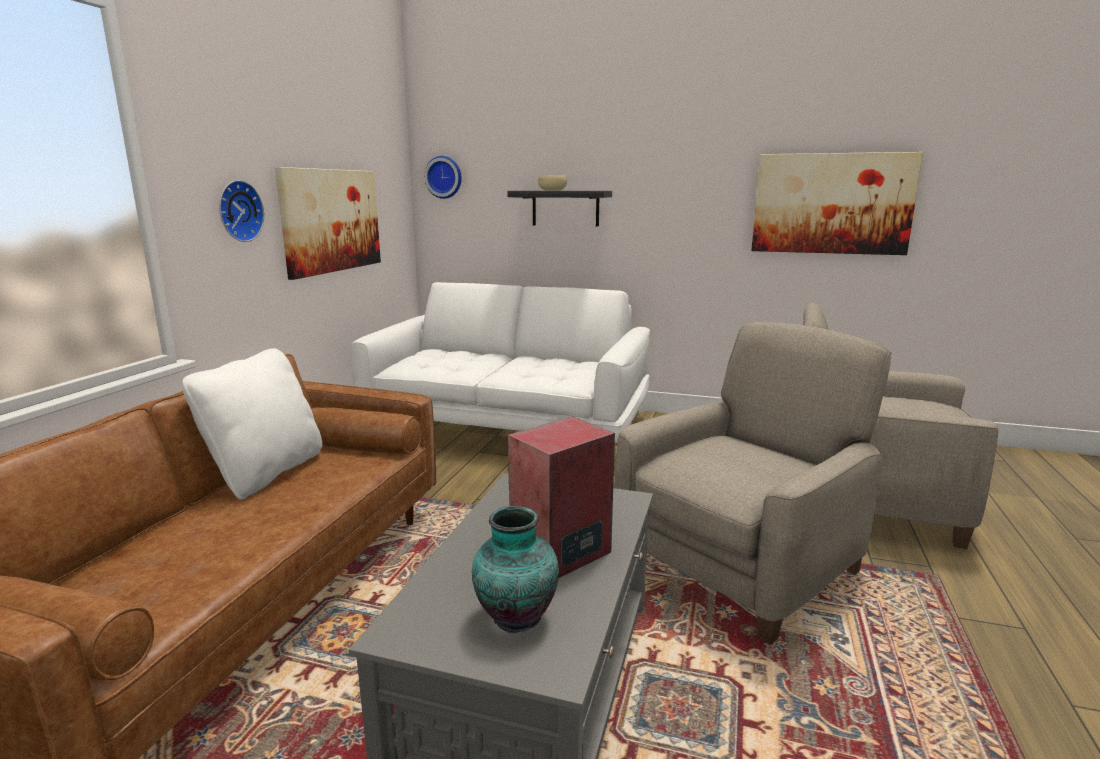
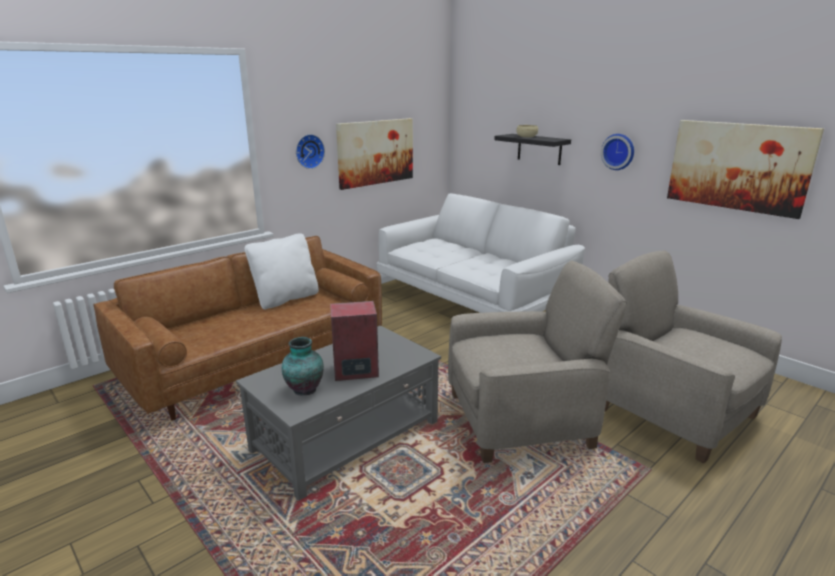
camera: 30 degrees right, 5 degrees up
(444, 177) = (467, 120): wall clock -> wall clock (618, 151)

